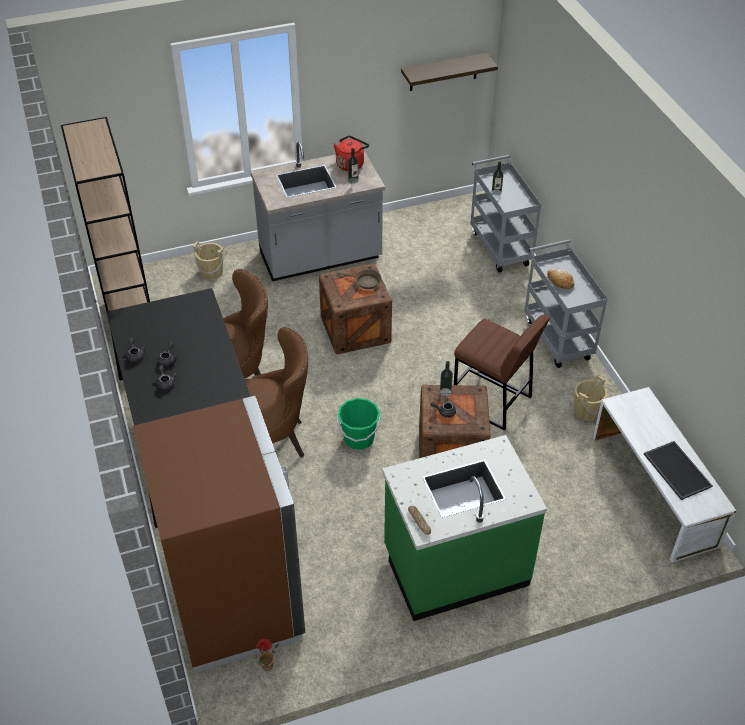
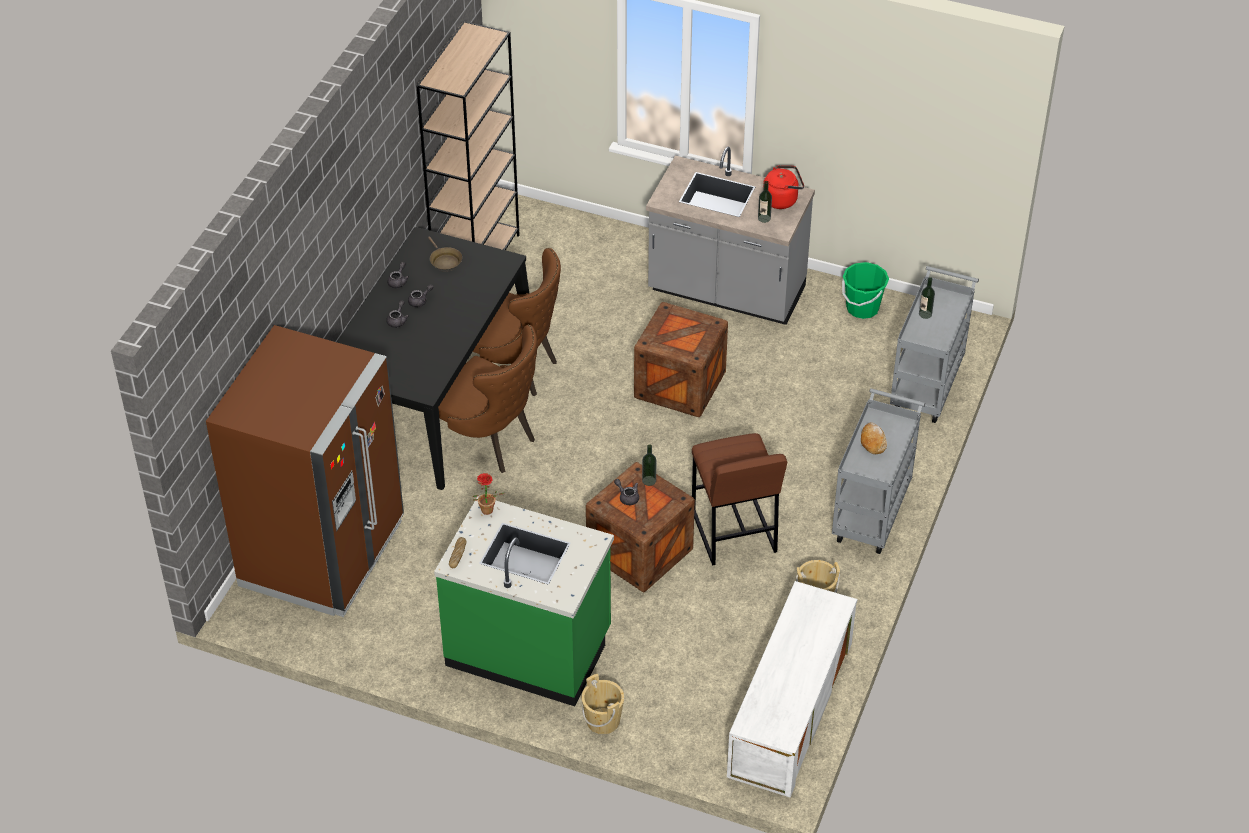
camera: 40 degrees right, 0 degrees up
(211, 272) = (605, 247): beige bucket -> beige bucket (603, 720)
(268, 668) = (295, 620): potted plant -> potted plant (486, 512)
(359, 438) = (569, 488): green bucket -> green bucket (862, 308)
(365, 282) = (696, 334): brown frying pan -> brown frying pan (444, 261)
(443, 72) = (941, 144): shelf -> none
(676, 470) = (783, 684): tray -> none

